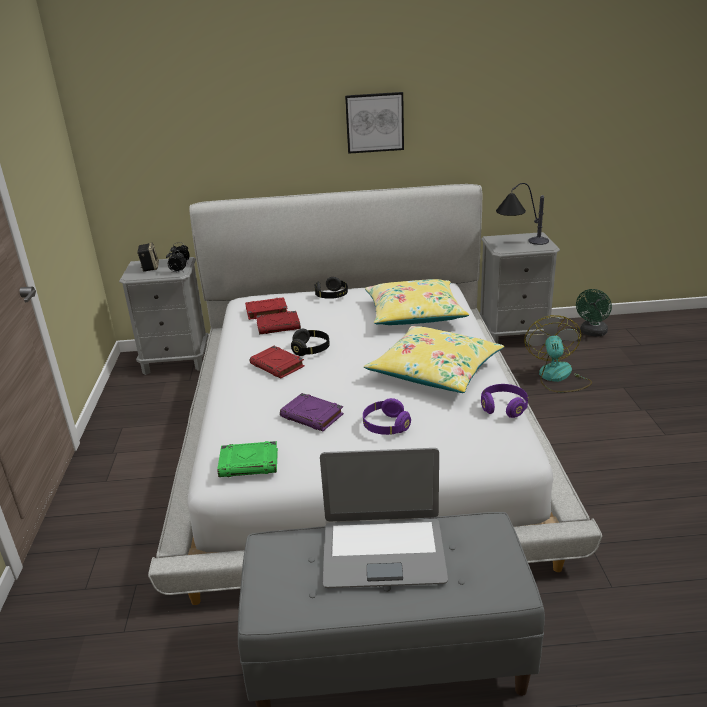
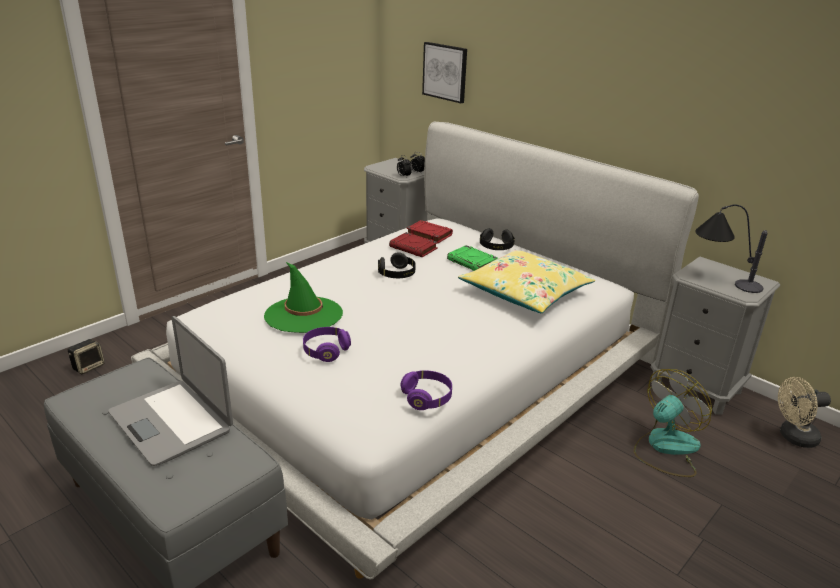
camera: 45 degrees right, 0 degrees up
(149, 267) = (395, 166): speaker -> speaker (88, 366)
(249, 463) = (218, 318): green book -> green book (472, 262)
(278, 365) = (356, 272): red book -> none
(312, 416) = (303, 315): purple book -> green hat
(374, 122) = (611, 87): picture -> picture (445, 72)
(435, 371) = (441, 340): yellow pillow -> none
(592, 333) = (793, 437): green fan -> beige fan

